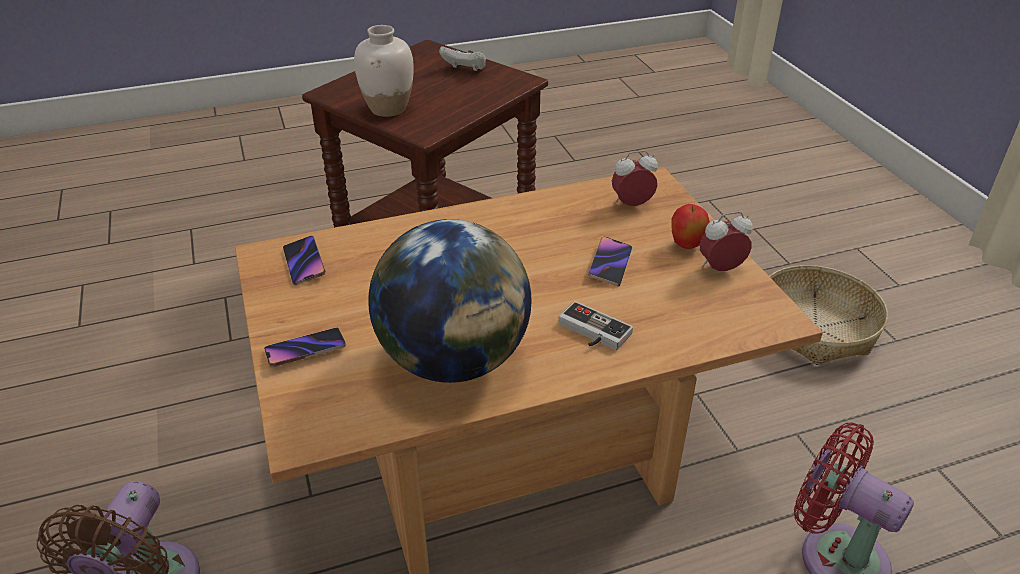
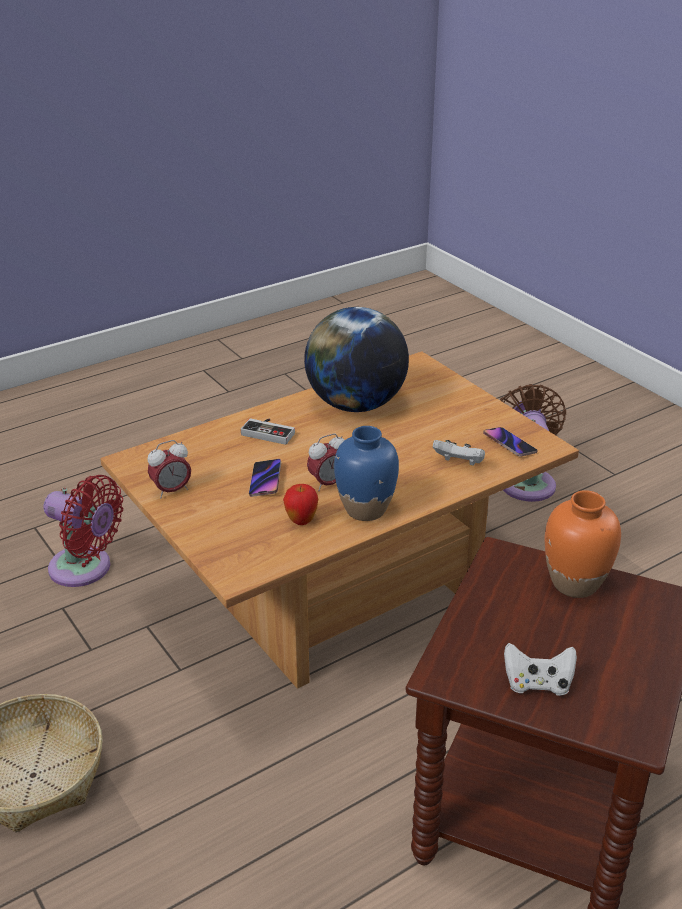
camera: 165 degrees right, 5 degrees down
(306, 351) = (453, 396): phone -> none
(382, 249) = (459, 464): none -> white game controller
(388, 109) = (574, 583): white vase -> orange vase
(513, 216) = (365, 510): none -> blue vase
(632, 205) = (255, 541): alarm clock -> alarm clock (328, 484)
(686, 245) = (200, 507): apple -> apple (301, 521)

